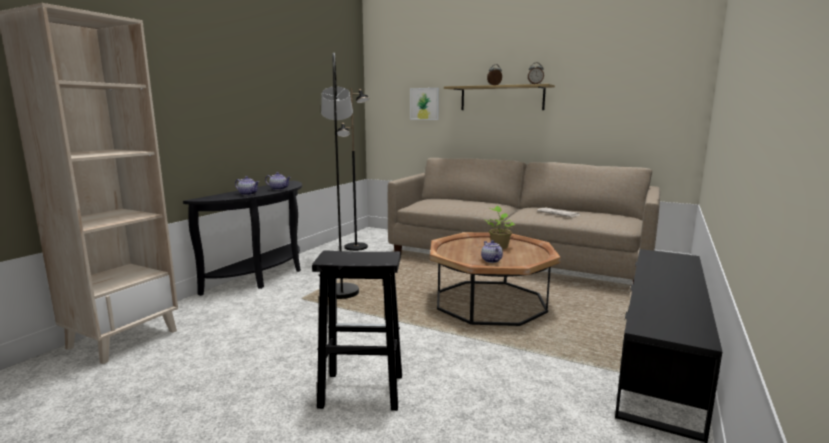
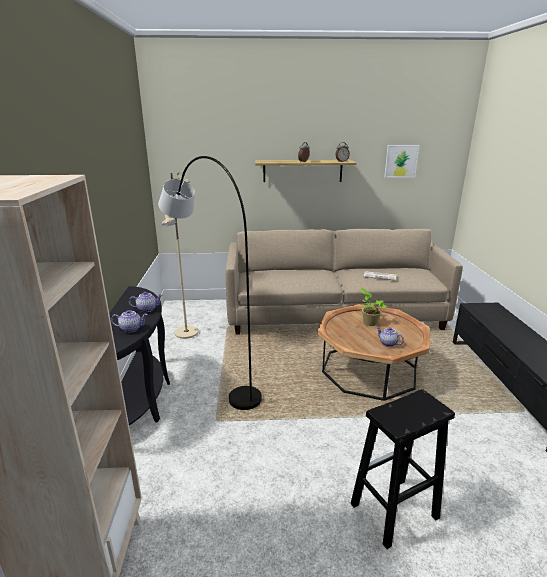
camera: 30 degrees left, 10 degrees up
(356, 247) = (187, 332): black floor lamp -> beige floor lamp
(424, 104) = (223, 176): picture -> picture (401, 161)

